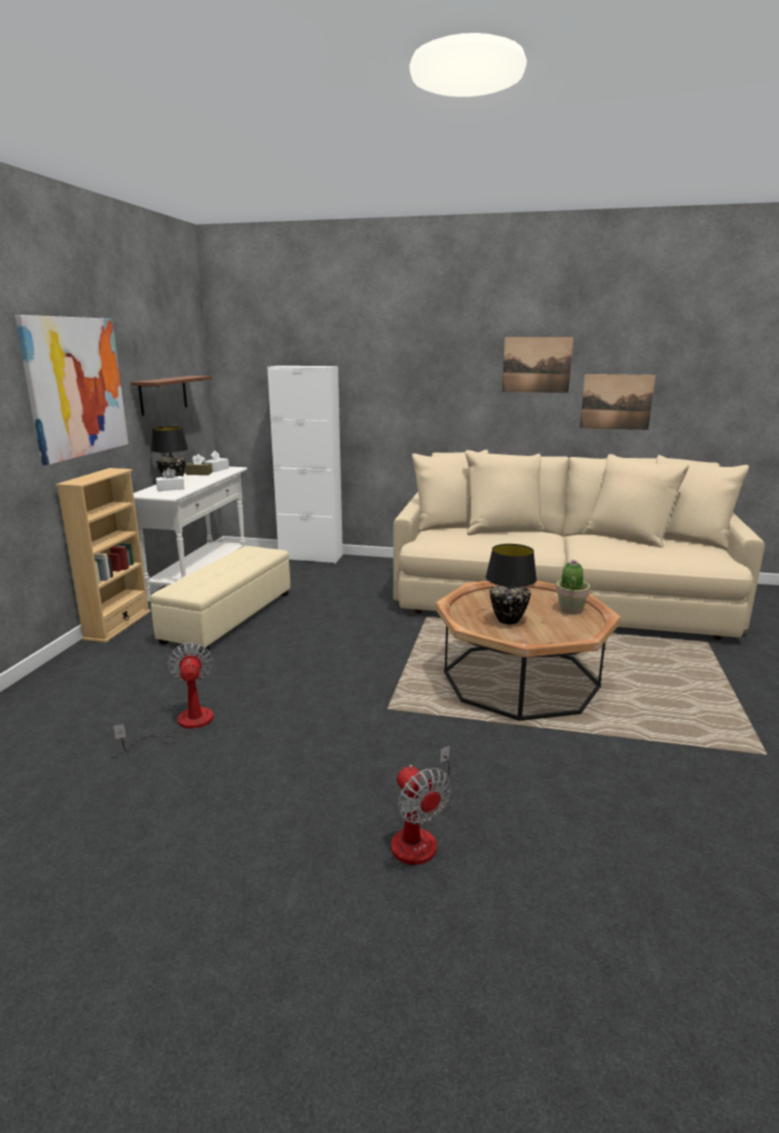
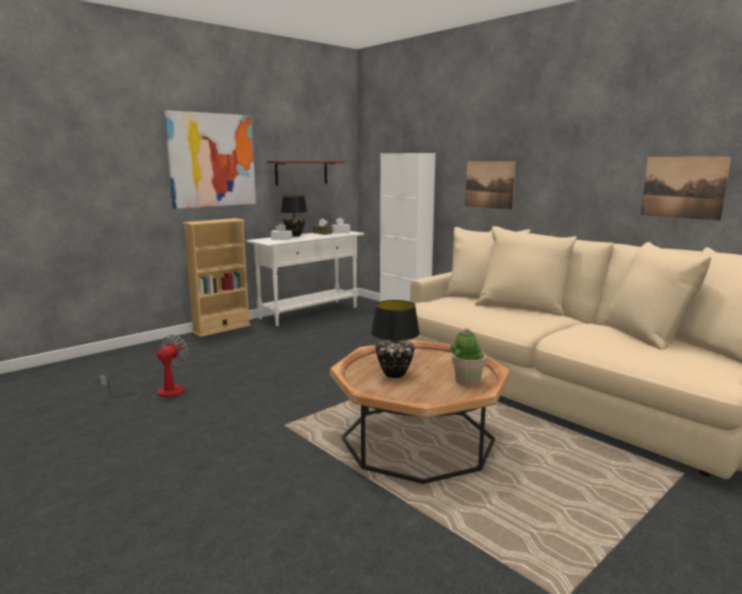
camera: 35 degrees right, 5 degrees down
(228, 616) = (287, 339): beige ottoman -> none
(420, 835) = (163, 512): fan -> none
(536, 365) = (599, 148): picture -> picture (489, 184)

